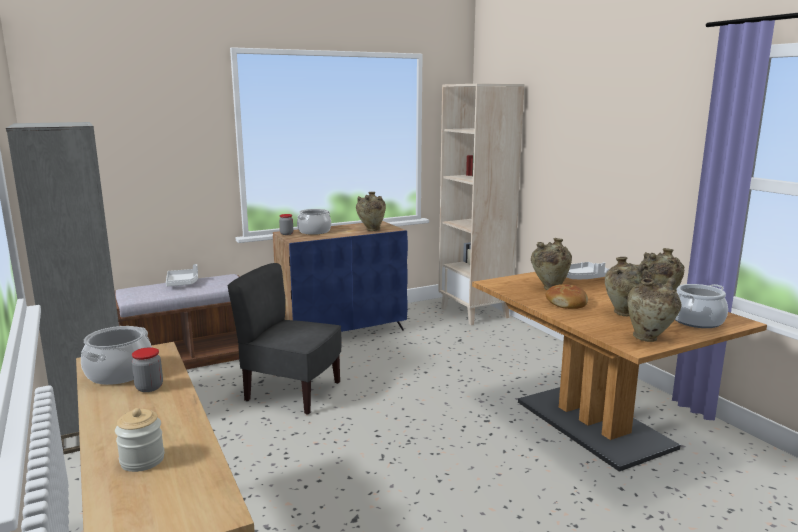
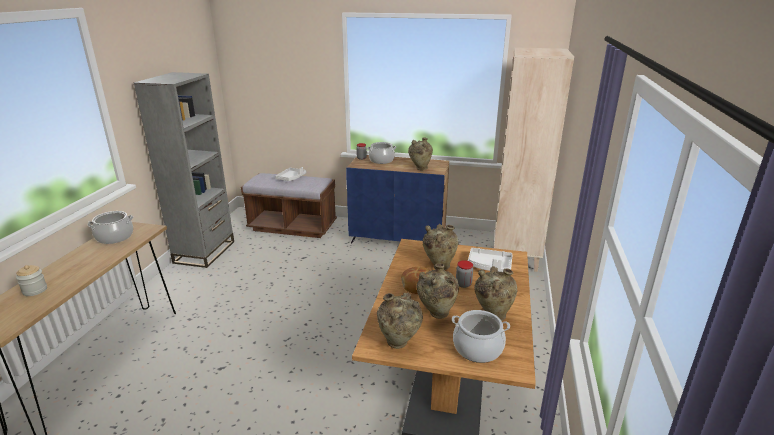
camera: 40 degrees right, 10 degrees up
(149, 387) = (107, 251): jar -> jar (463, 284)
(292, 392) = (307, 272): grey chair -> none

